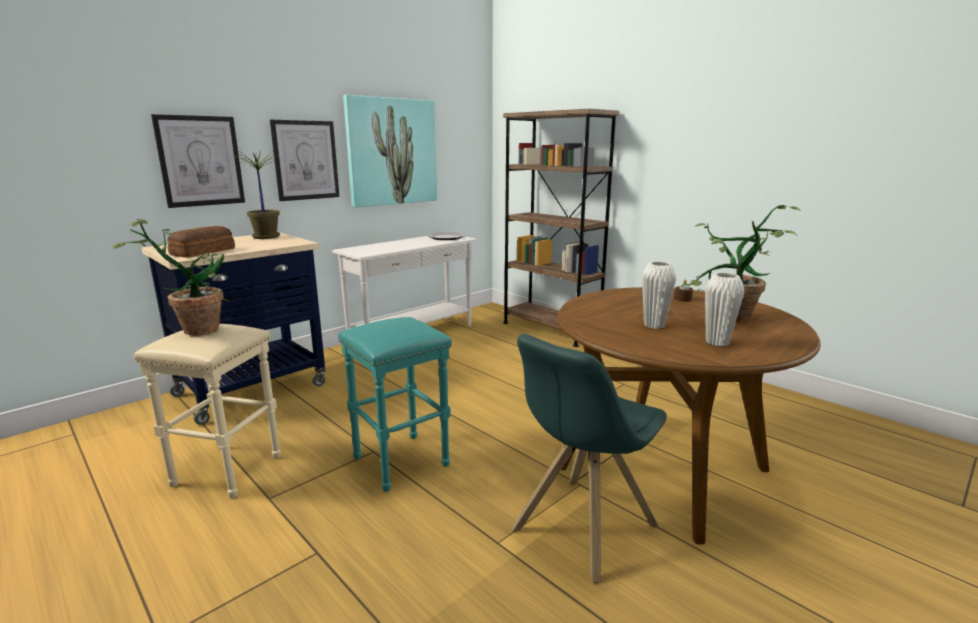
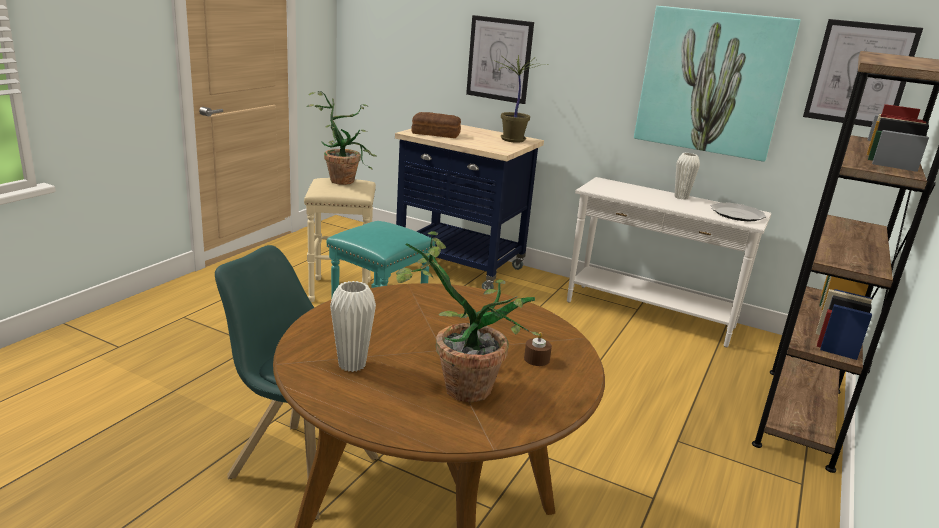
camera: 70 degrees right, 5 degrees up
(305, 160) = (595, 74): picture -> picture (860, 74)
(654, 325) = (401, 331): white vase -> white vase (681, 197)

